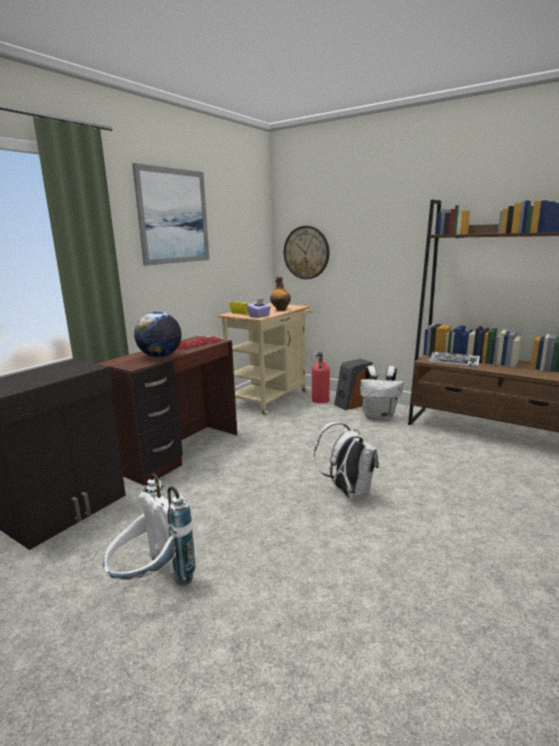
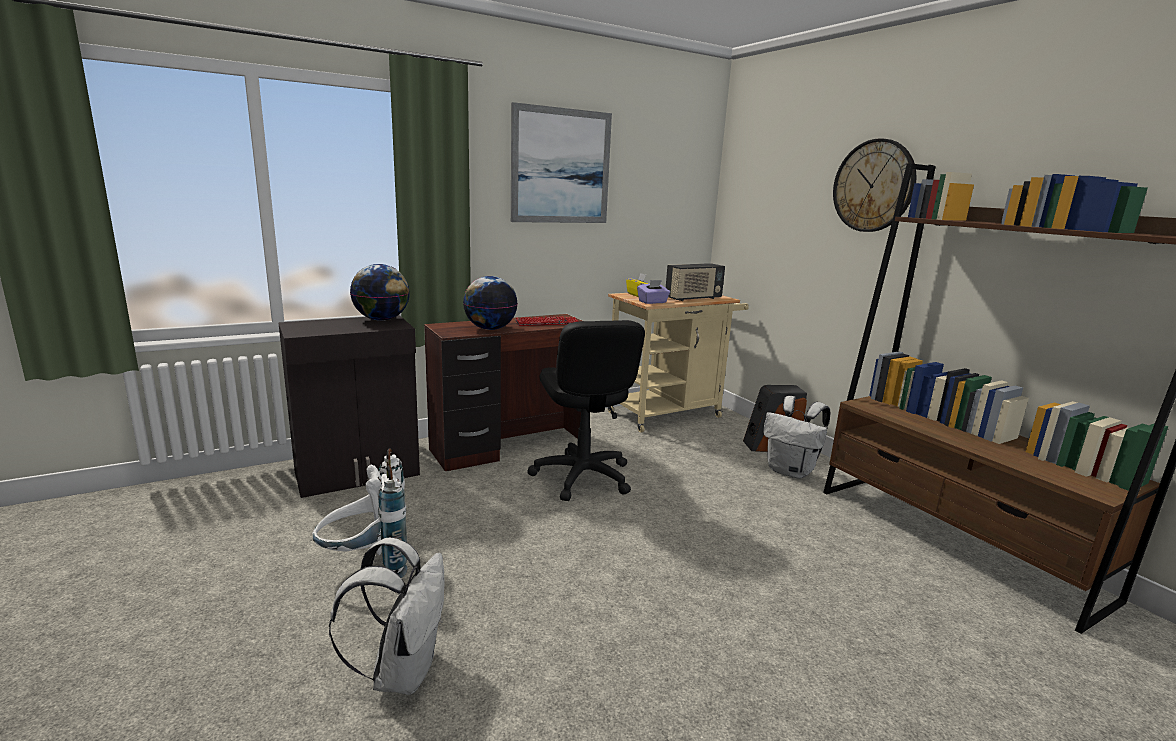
camera: 25 degrees right, 0 degrees up
(67, 365) = (382, 320): none -> globe
(255, 458) = (582, 477): none -> black office chair
(280, 309) = (693, 298): bottle -> radio
(306, 252) = (752, 226): wall clock -> wall clock (873, 186)
(320, 401) = (729, 431): fire extinguisher -> none
(348, 491) = (653, 548): white backpack -> white backpack (402, 670)
(454, 362) = (902, 416): keyboard -> none

